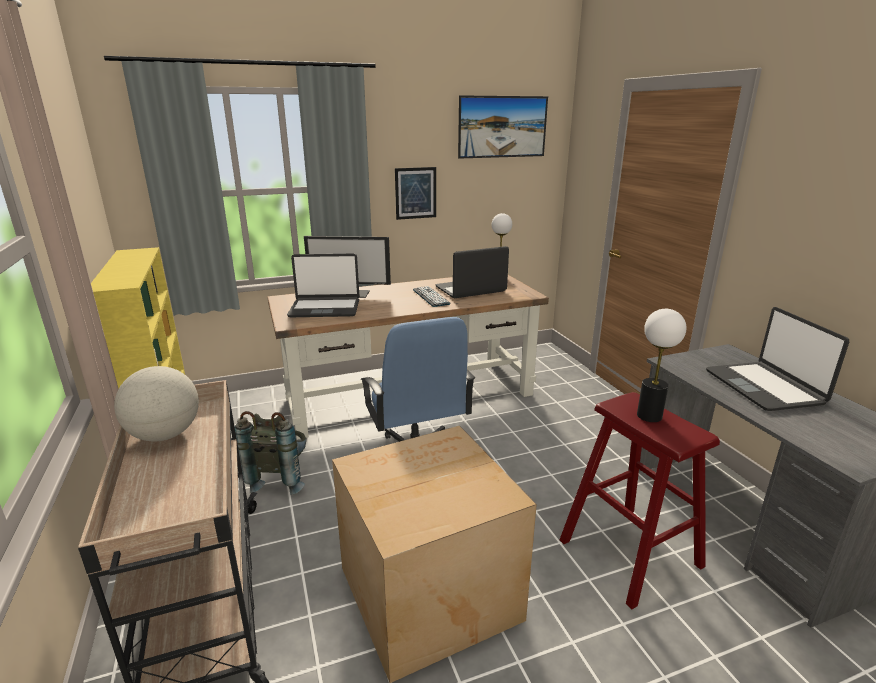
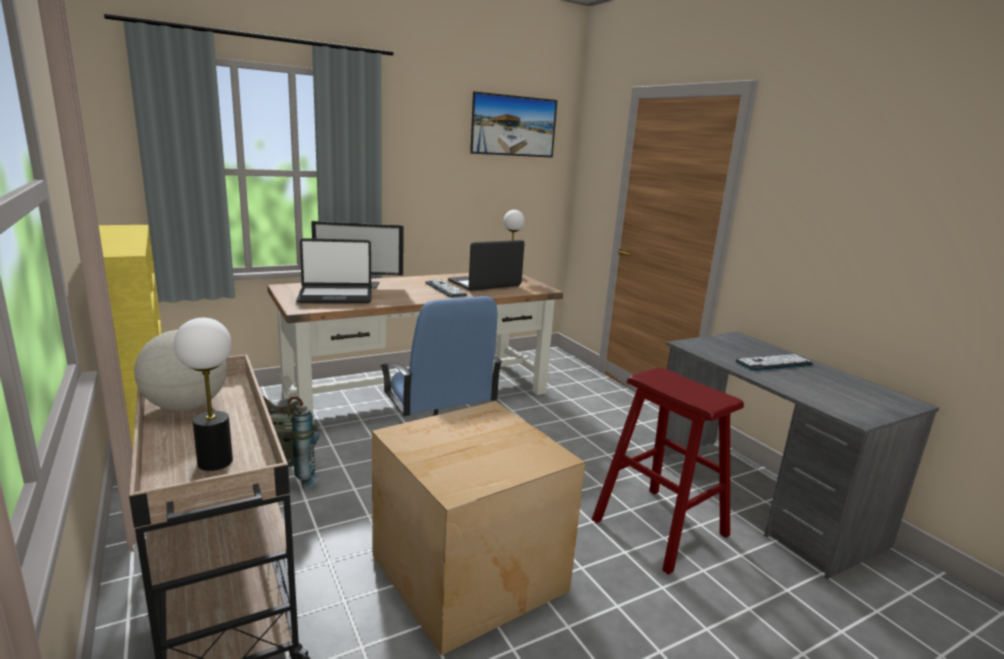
camera: 10 degrees left, 5 degrees down
(415, 193) = (427, 185): picture -> none
(649, 416) = (679, 385): table lamp -> table lamp (216, 462)
(764, 387) = (773, 363): laptop -> keyboard

